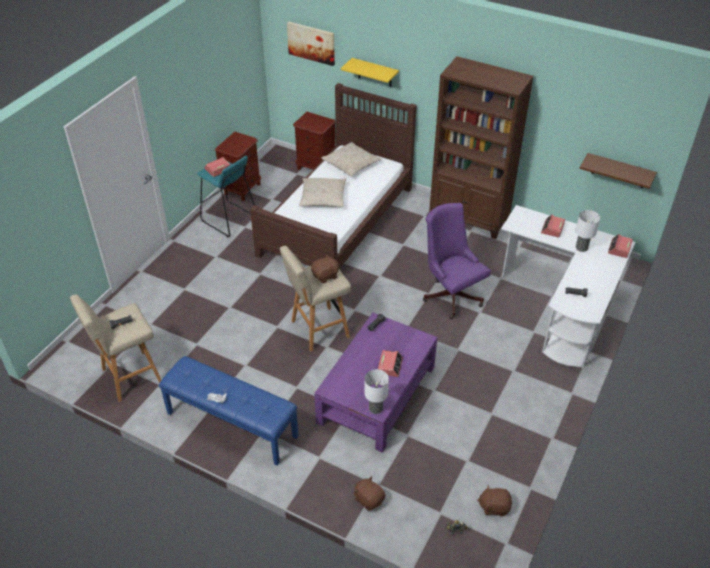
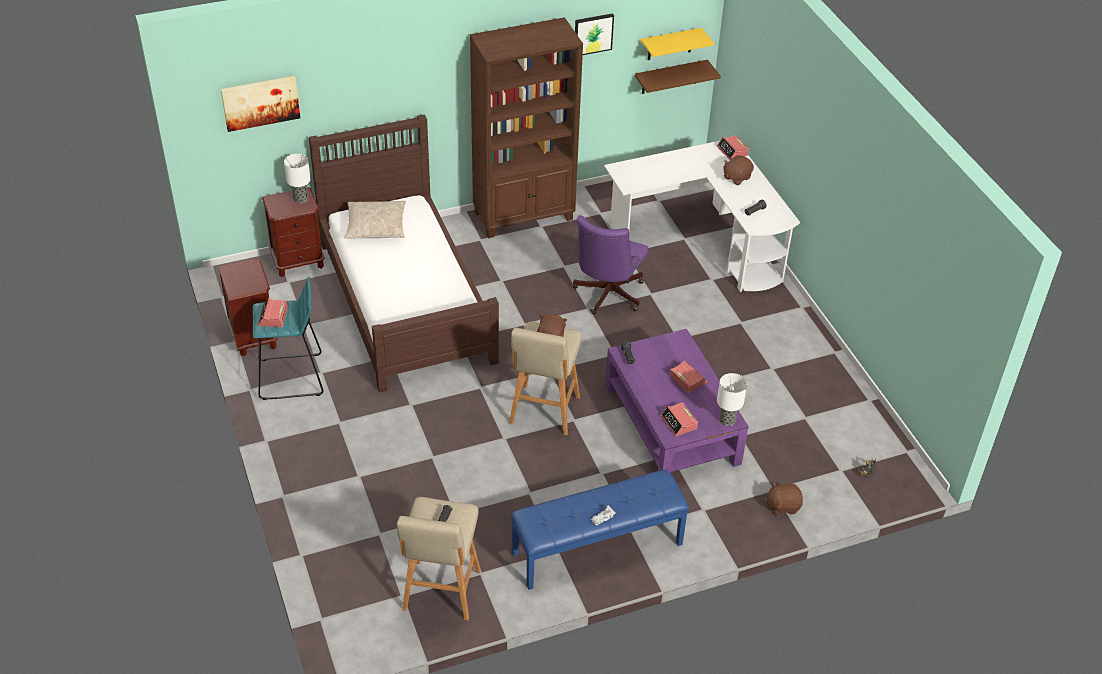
camera: 50 degrees left, 0 degrees up
(323, 197) = (402, 278): beige pillow -> none
(375, 73) = (360, 101): yellow shelf -> yellow shelf (670, 44)
(450, 294) = (606, 295): purple office chair -> purple office chair turned 75 degrees counterclockwise
(494, 506) = (866, 434): brown plush toy -> brown plush toy (736, 177)
(552, 229) = (662, 167): alarm clock -> alarm clock (678, 423)
(556, 101) = (593, 34): none -> picture
(581, 248) = (705, 169): table lamp -> table lamp (301, 199)

